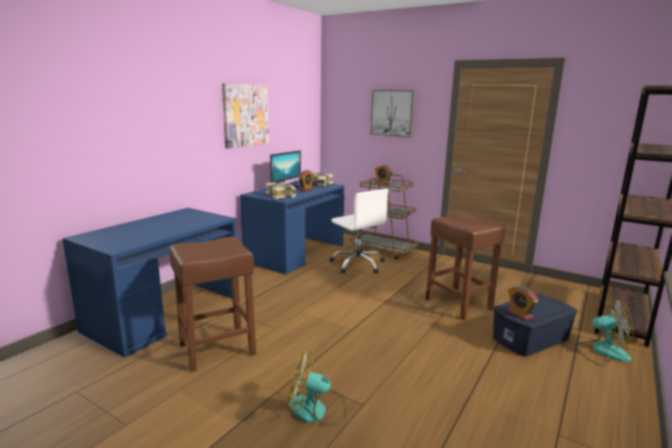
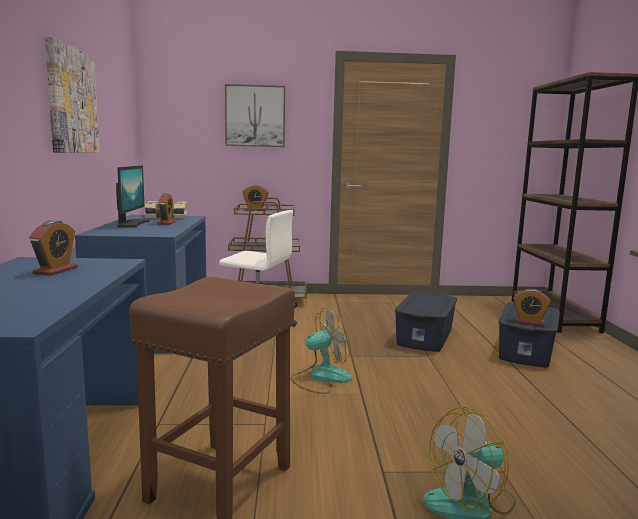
camera: 35 degrees left, 5 degrees down
(184, 219) = (55, 270): none -> alarm clock
(281, 195) = (148, 231): book -> none
(459, 304) = (425, 337): brown stool -> blue storage box
(601, 351) = (585, 346): fan -> fan (321, 378)

